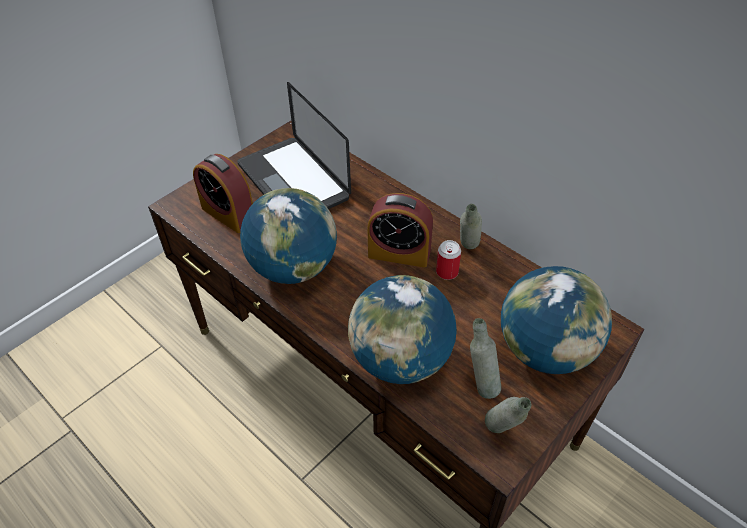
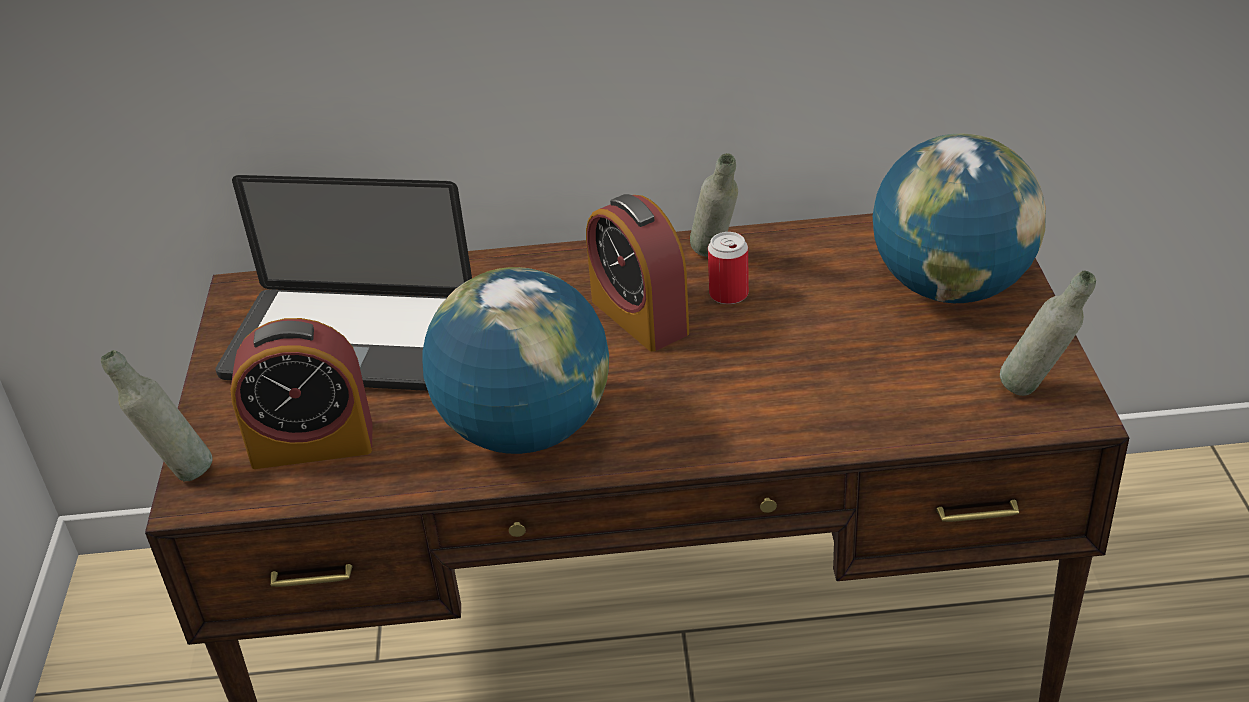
camera: 45 degrees left, 10 degrees down
(399, 253) = (639, 317): alarm clock -> alarm clock turned 90 degrees clockwise
(400, 359) = (824, 413): globe -> none
(481, 384) = (944, 366): grey bottle -> grey bottle (178, 472)

